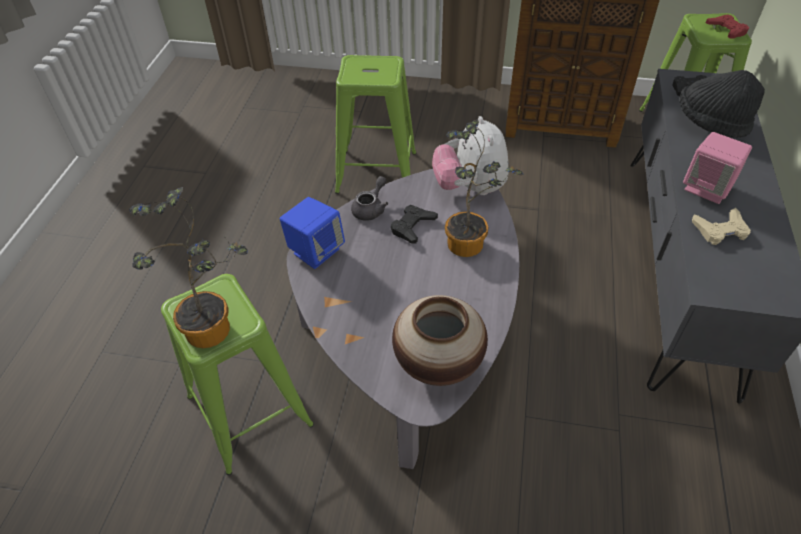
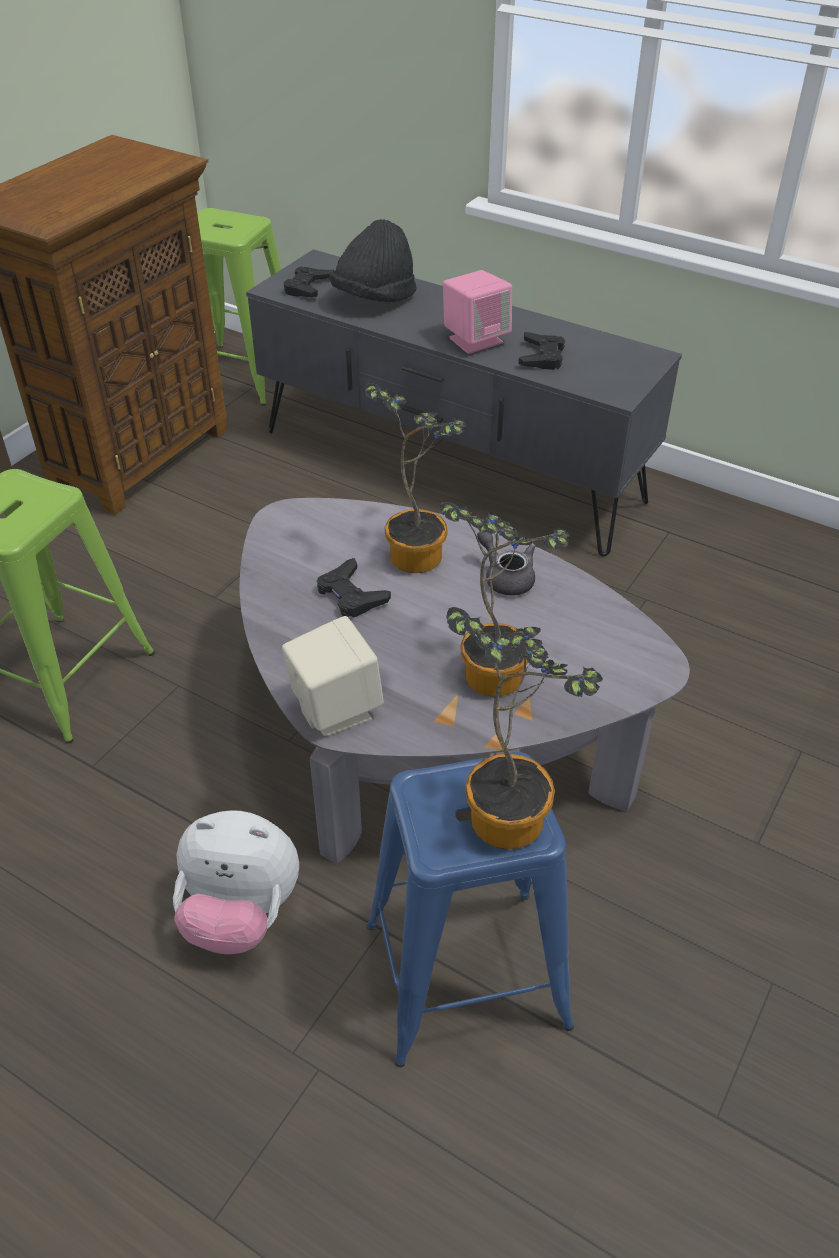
camera: 70 degrees left, 5 degrees down
(249, 409) = (464, 974): green stool -> blue stool
(316, 251) = (335, 709): blue speaker -> beige speaker
(371, 208) = (284, 627): grey teapot -> grey teapot (506, 577)
(380, 312) = (493, 669): none -> potted plant
(438, 363) = (601, 638): vase -> none
(470, 187) = (312, 520): plush toy -> plush toy (240, 914)
(720, 230) = (541, 356): beige game controller -> black game controller
(726, 30) = (234, 222): red game controller -> none

